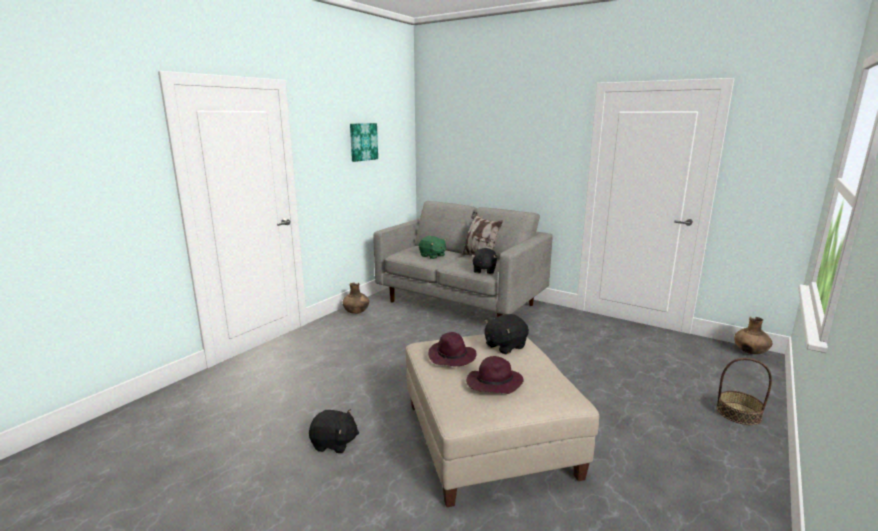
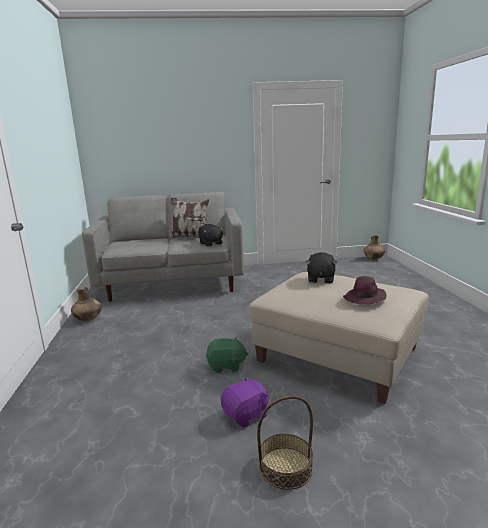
camera: 40 degrees left, 0 degrees up
(334, 443) = (246, 415): black plush toy -> purple plush toy
(363, 142) = (49, 136): picture -> none
(432, 256) = (147, 244): green plush toy -> green plush toy (226, 365)
(452, 357) = (307, 296): purple hat -> none
(738, 413) = (414, 286): basket -> basket (285, 467)

